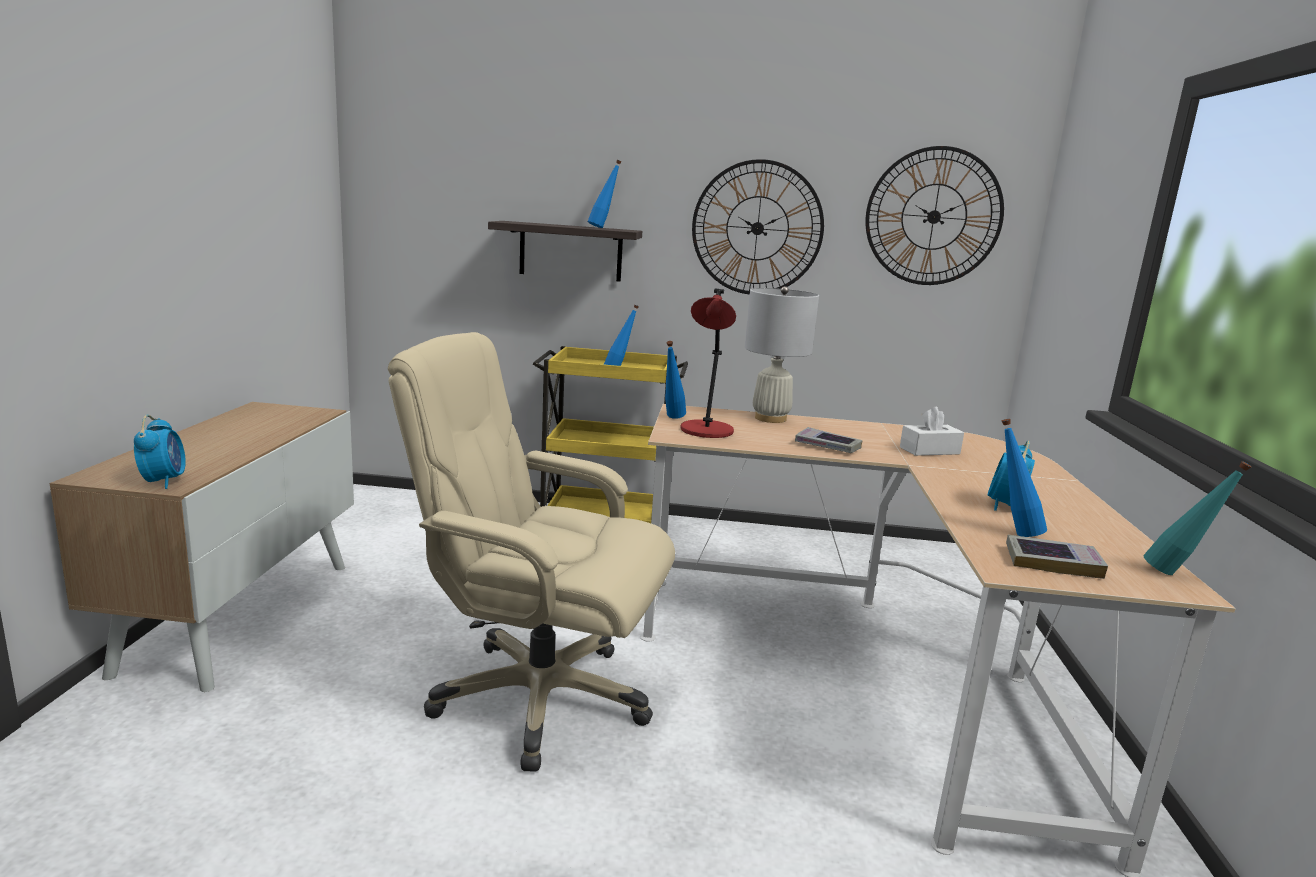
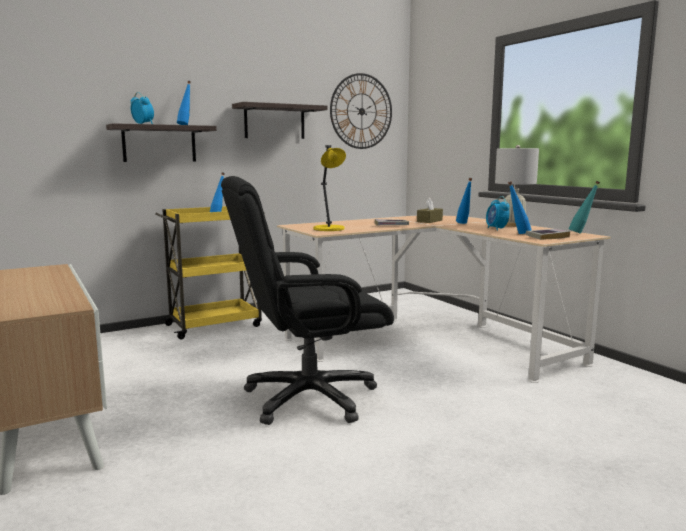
camera: 35 degrees left, 5 degrees down
(164, 481) = (57, 307): alarm clock -> alarm clock (143, 124)
(538, 698) = (308, 398): beige office chair -> black office chair
(671, 418) = (300, 228): blue bottle -> blue bottle (464, 224)
(706, 431) = (329, 229): red table lamp -> yellow table lamp
(757, 228) = (274, 122): wall clock -> shelf
(770, 418) = (341, 222): white table lamp -> white table lamp (513, 225)
(929, 450) = (429, 221): white tissue box -> brown tissue box

